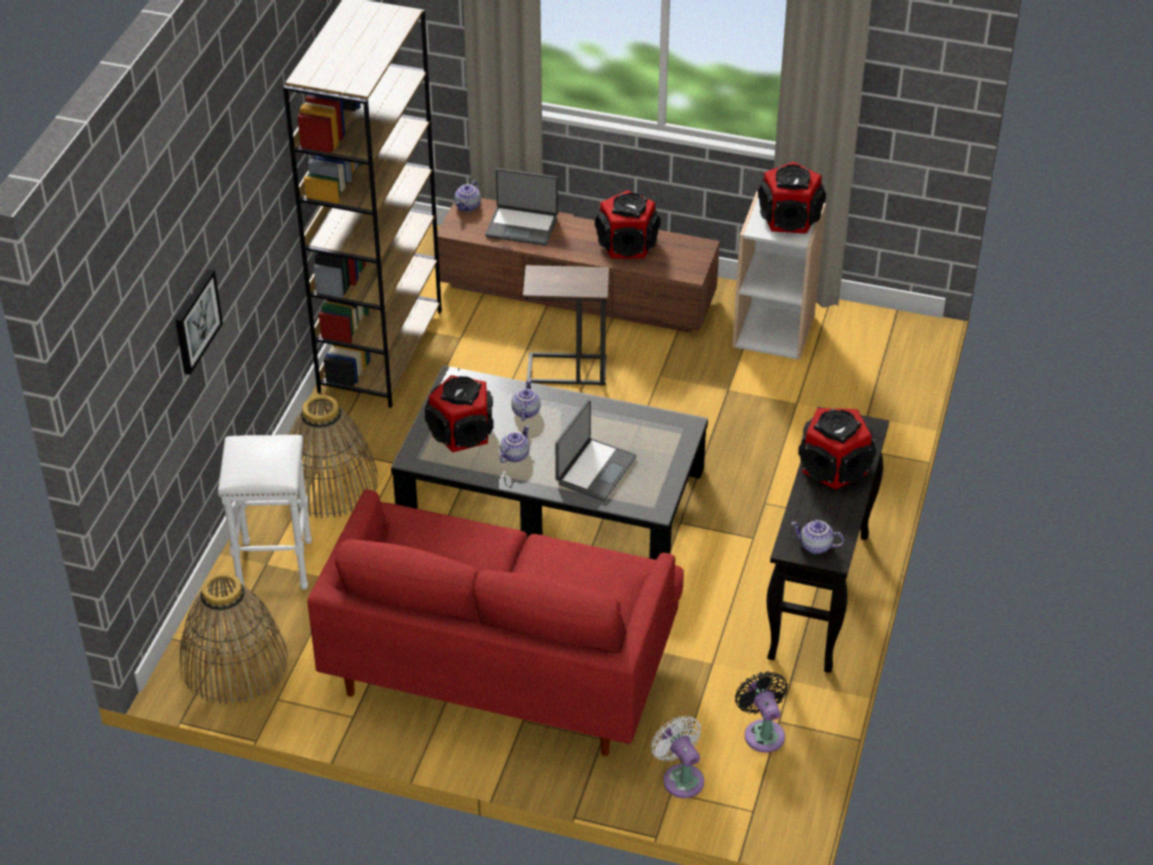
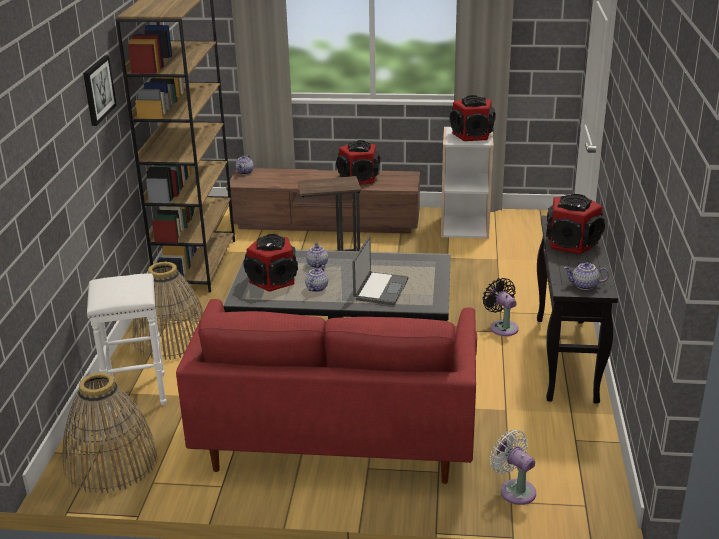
camera: 10 degrees left, 15 degrees down
(196, 321) = (59, 168): picture -> picture (98, 90)
(522, 226) = (285, 177): laptop -> none
(763, 732) = (566, 449): black fan -> black fan (502, 327)

